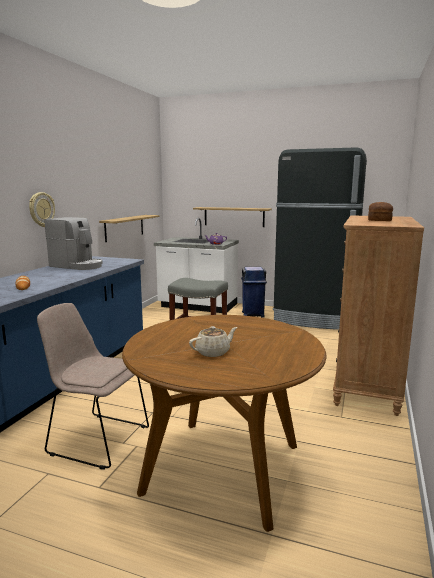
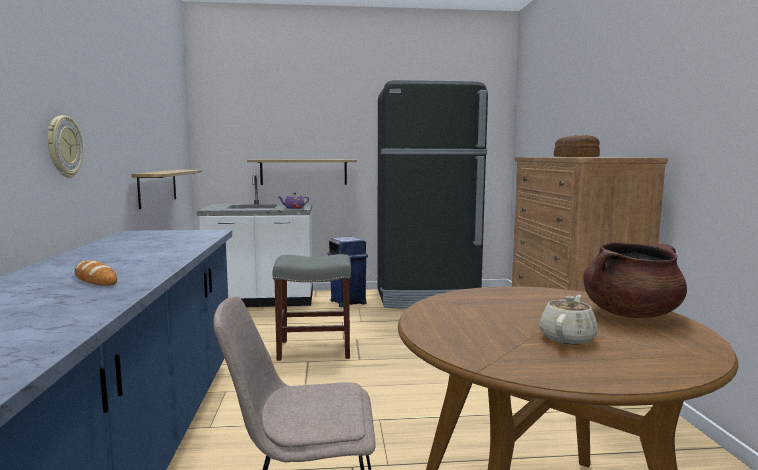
camera: 25 degrees left, 5 degrees down
(77, 266) = (138, 244): coffee machine -> none
(289, 346) = (631, 314): none -> brown cooking pot

